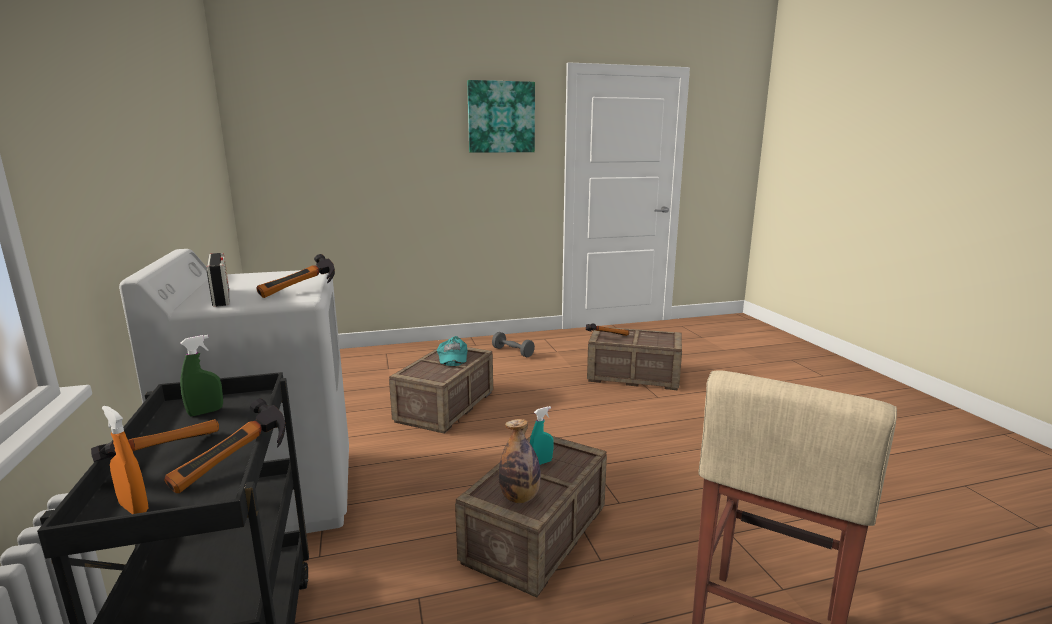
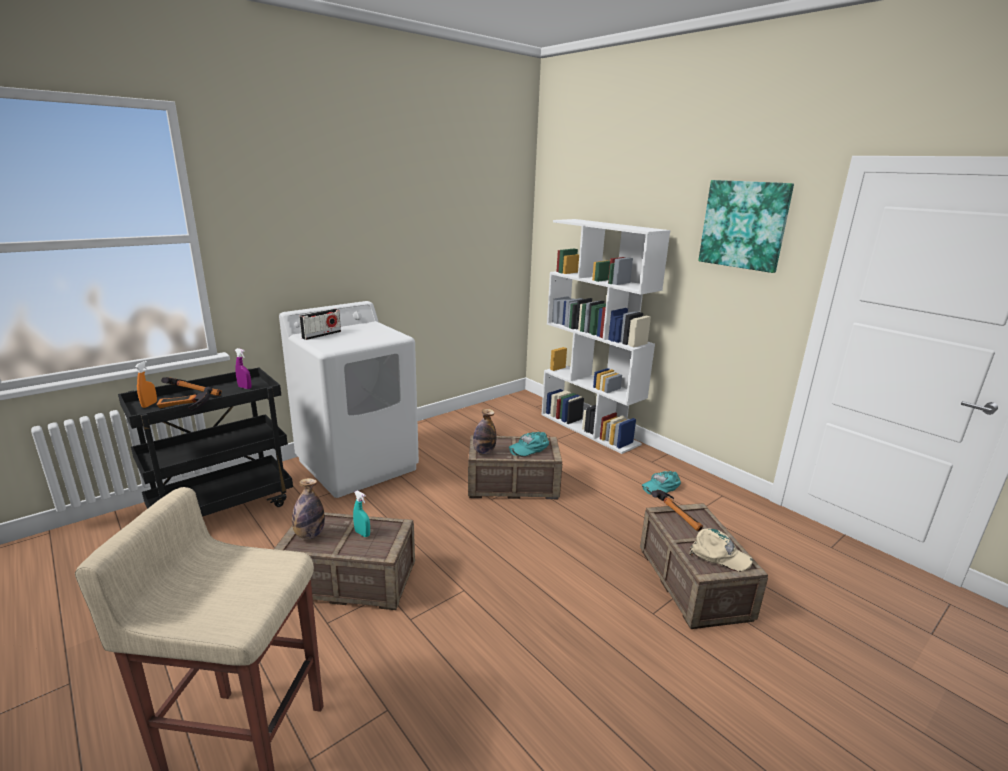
camera: 65 degrees right, 5 degrees up
(205, 412) = (245, 387): green spray bottle -> purple spray bottle
(300, 291) = (343, 345): hammer -> none
(390, 351) = (589, 429): none -> white bookcase
(435, 376) = (484, 451): none -> bottle
(513, 352) = (660, 486): grey dumbbell -> turquoise cap
(657, 337) = (719, 555): none -> beige cap

